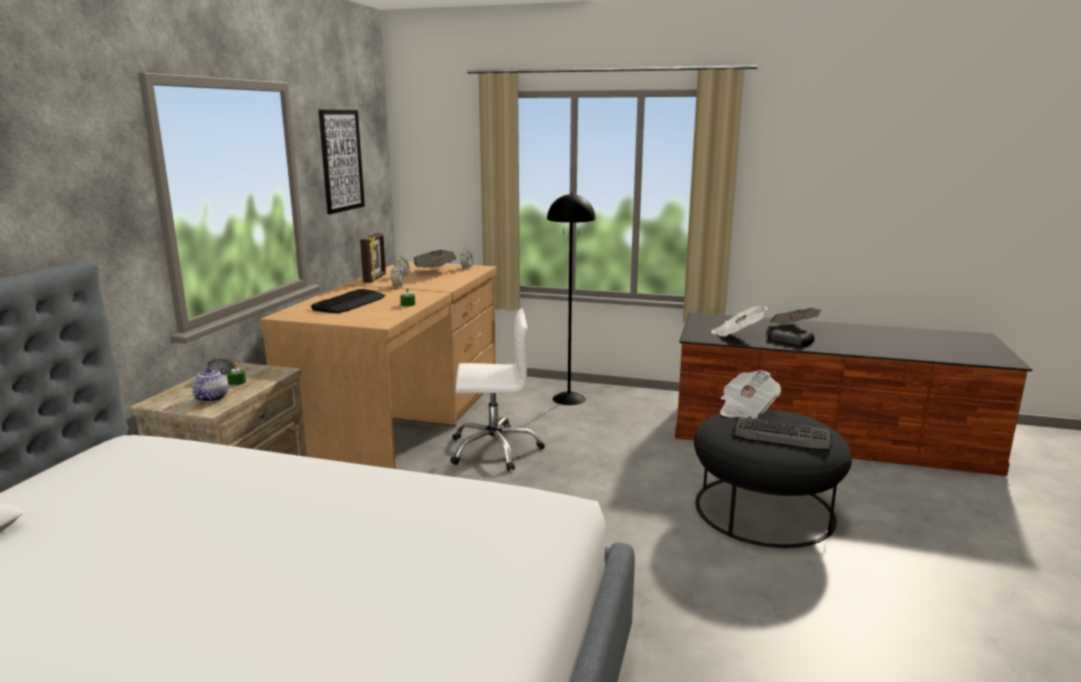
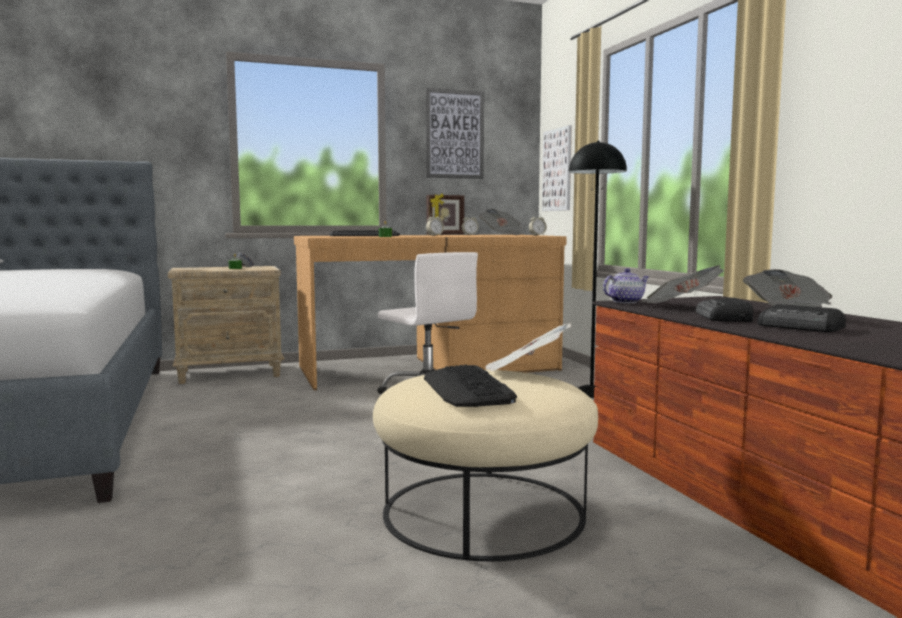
camera: 55 degrees right, 10 degrees down
(212, 398) = (201, 269): teapot -> teapot (626, 302)
(431, 193) = (557, 170): none -> picture
(764, 509) = (484, 512): black ottoman -> beige ottoman
(837, 341) = (801, 327): none -> radio

